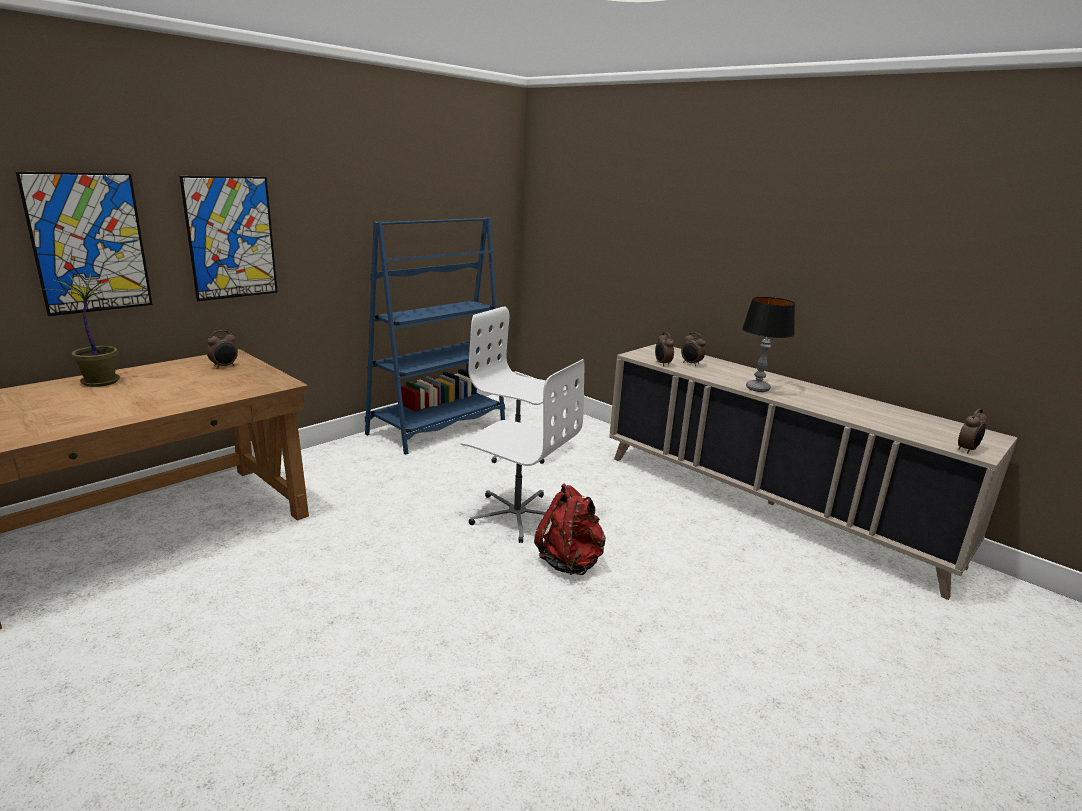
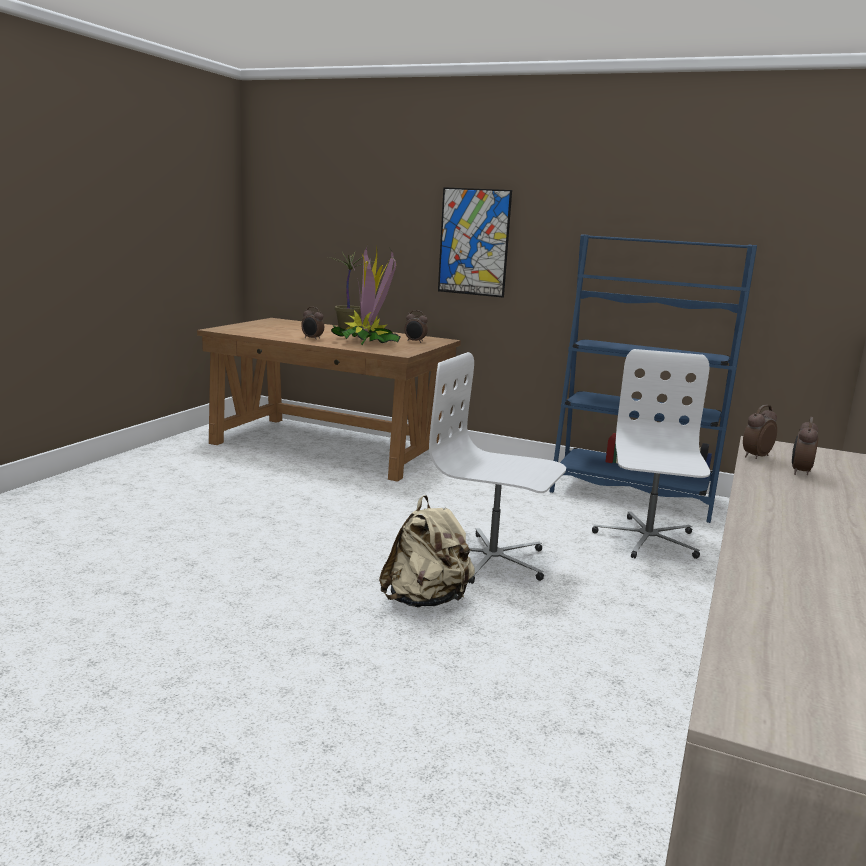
camera: 70 degrees right, 5 degrees down
(89, 243) = (379, 234): picture -> none
(192, 386) = (366, 341): none -> potted plant
(517, 515) = (492, 560): white office chair -> white office chair turned 105 degrees clockwise
(570, 562) = (426, 600): red backpack -> beige backpack
(758, 388) = (765, 512): table lamp -> none
(967, 450) = (744, 699): alarm clock -> alarm clock (312, 339)

